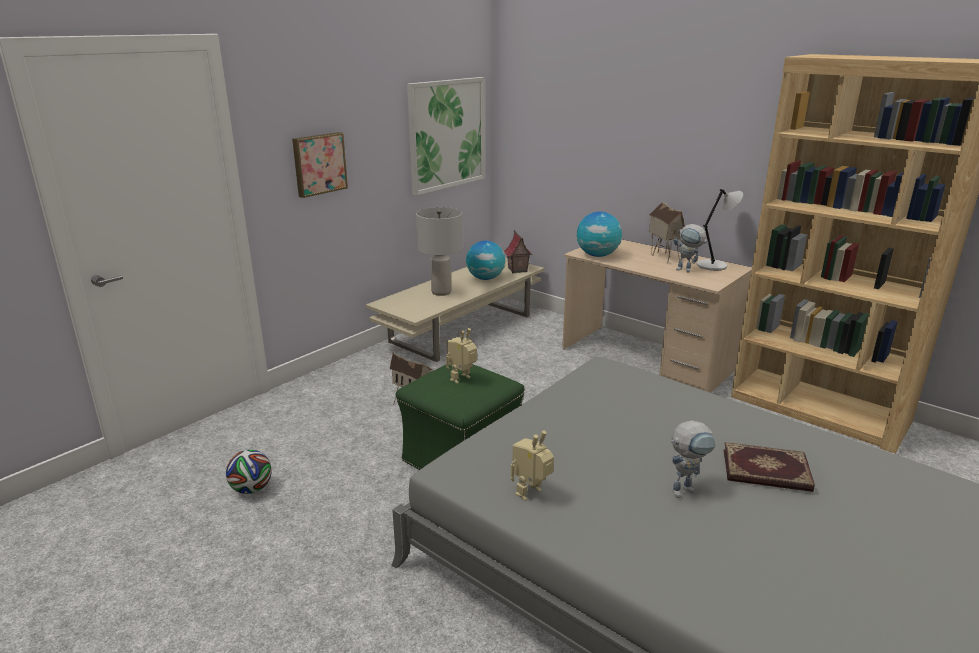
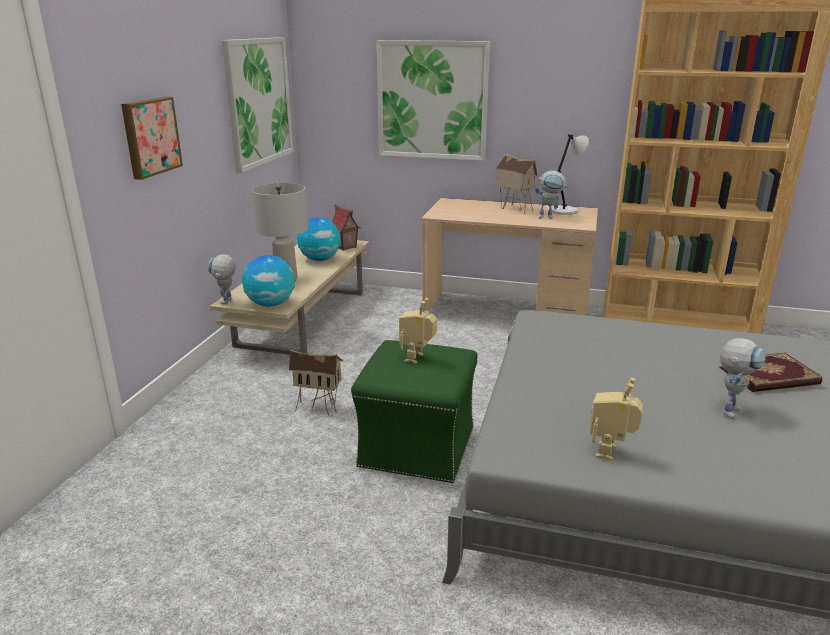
camera: 25 degrees left, 0 degrees up
(251, 489) = (200, 551): football -> none
(379, 304) = (226, 303): none -> toy robot
(597, 255) = (455, 215): globe -> globe (270, 304)
(605, 142) = (432, 100): none -> picture

